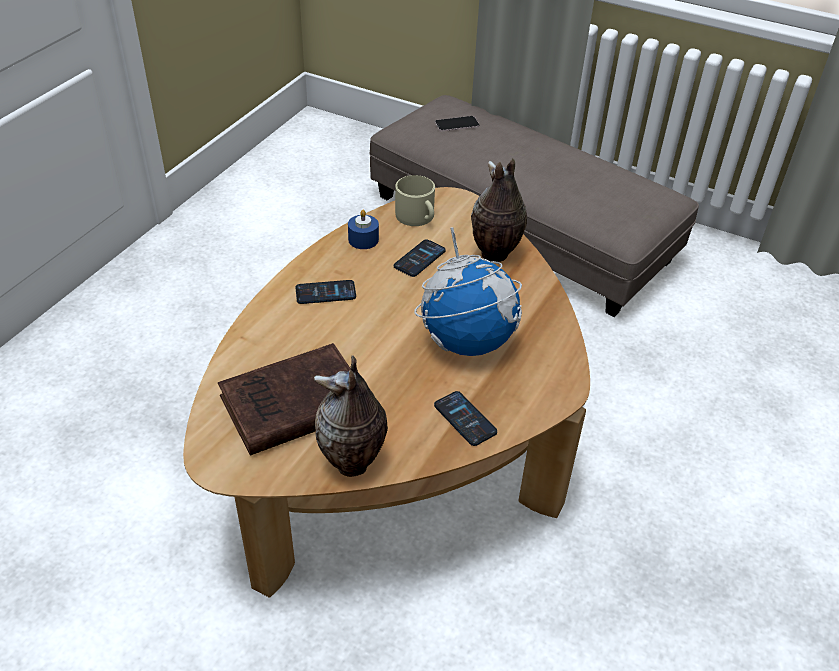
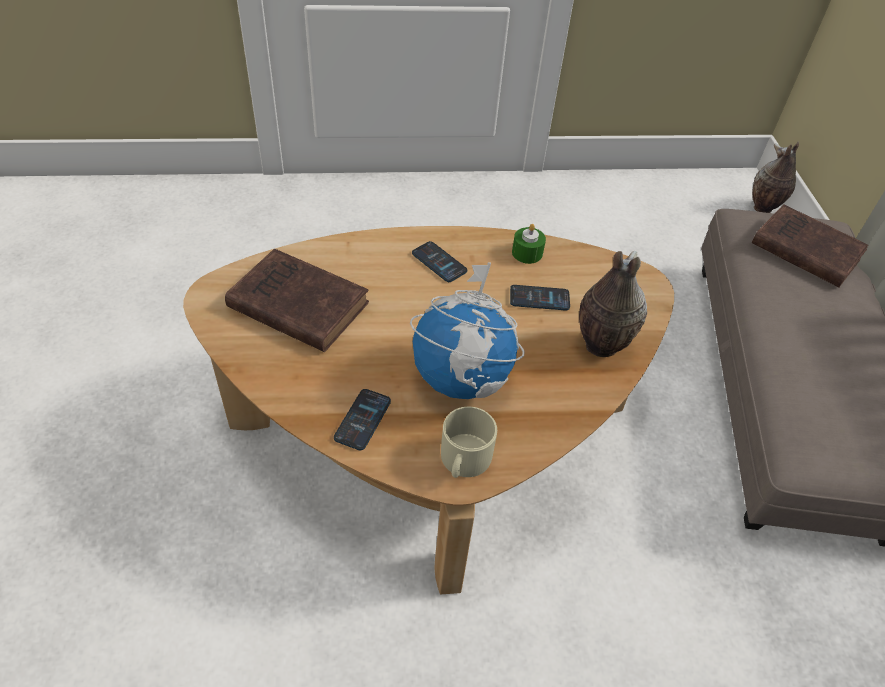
camera: 55 degrees right, 5 degrees up
(352, 463) = (260, 369): vase -> vase (762, 208)
(363, 240) = (527, 253): blue candle -> green candle
(417, 217) = (594, 272): beige mug -> beige mug (464, 460)
(456, 124) = (803, 249): phone -> brown book

